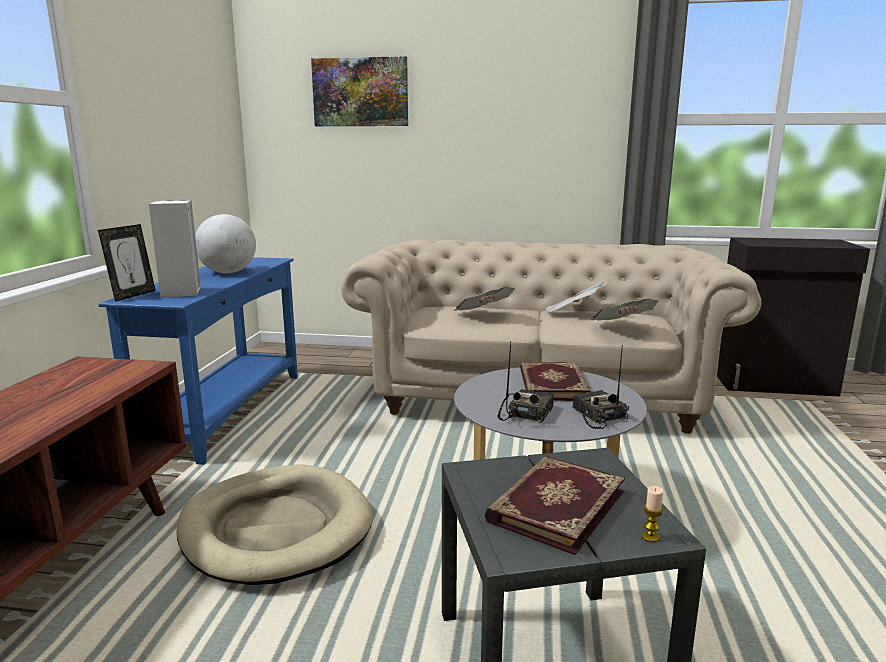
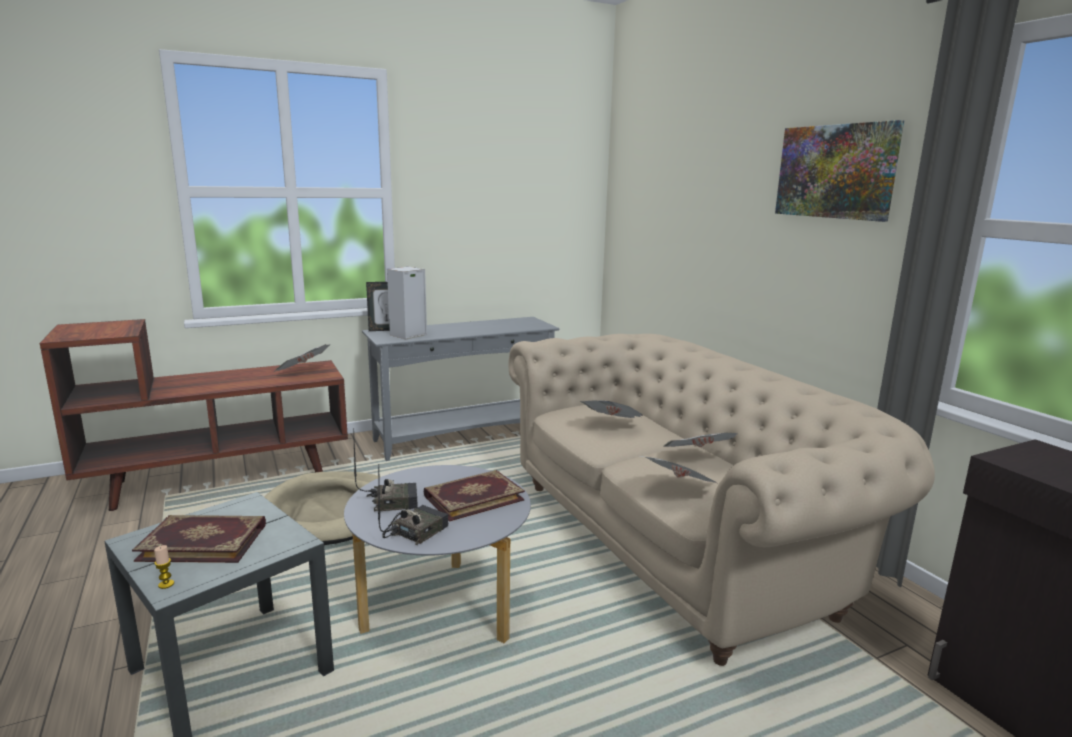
camera: 55 degrees right, 0 degrees up
(93, 375) = (302, 372): none -> newspaper
(226, 412) = (464, 436): blue console table -> grey console table
(228, 272) = (480, 328): globe -> none
(360, 92) = (676, 175): picture -> picture (835, 171)

